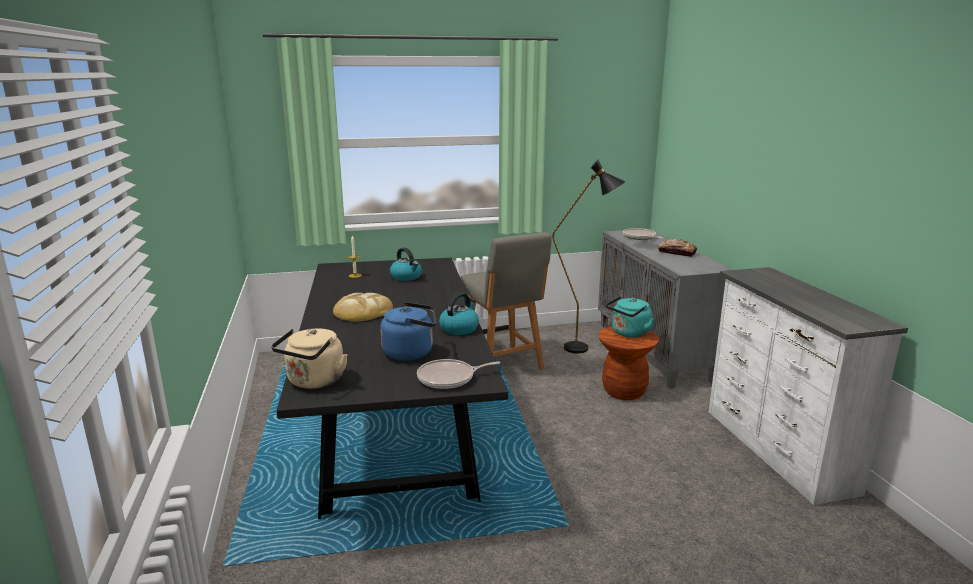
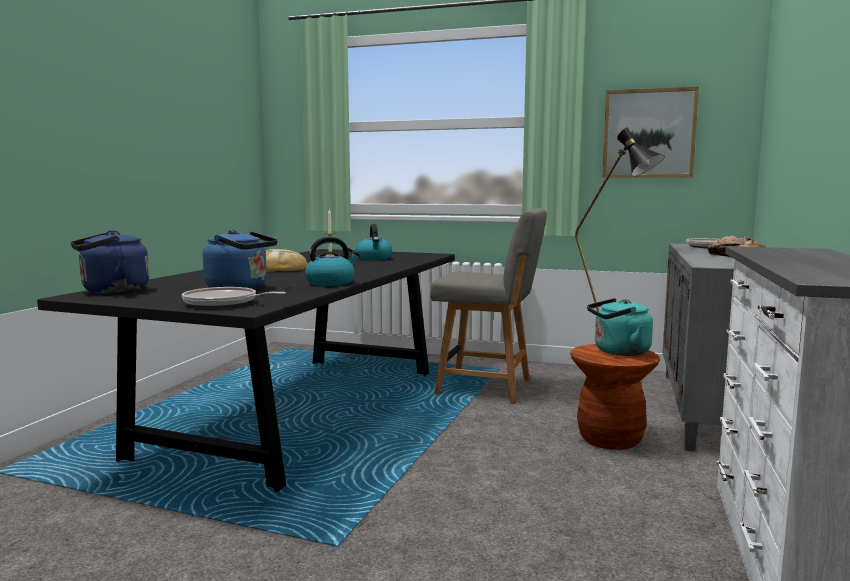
camera: 30 degrees right, 10 degrees down
(314, 382) = (111, 291): beige kettle -> blue kettle
(502, 364) = (488, 387): grey chair -> grey chair turned 75 degrees counterclockwise
(586, 149) = (648, 134): none -> picture

